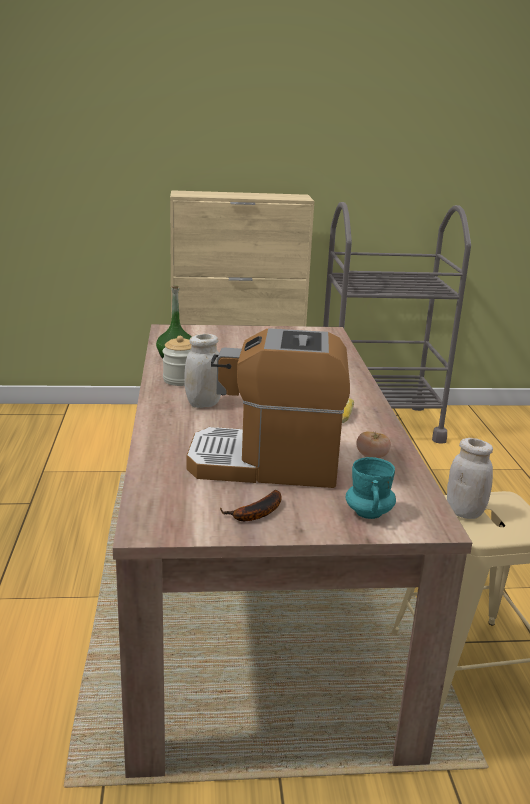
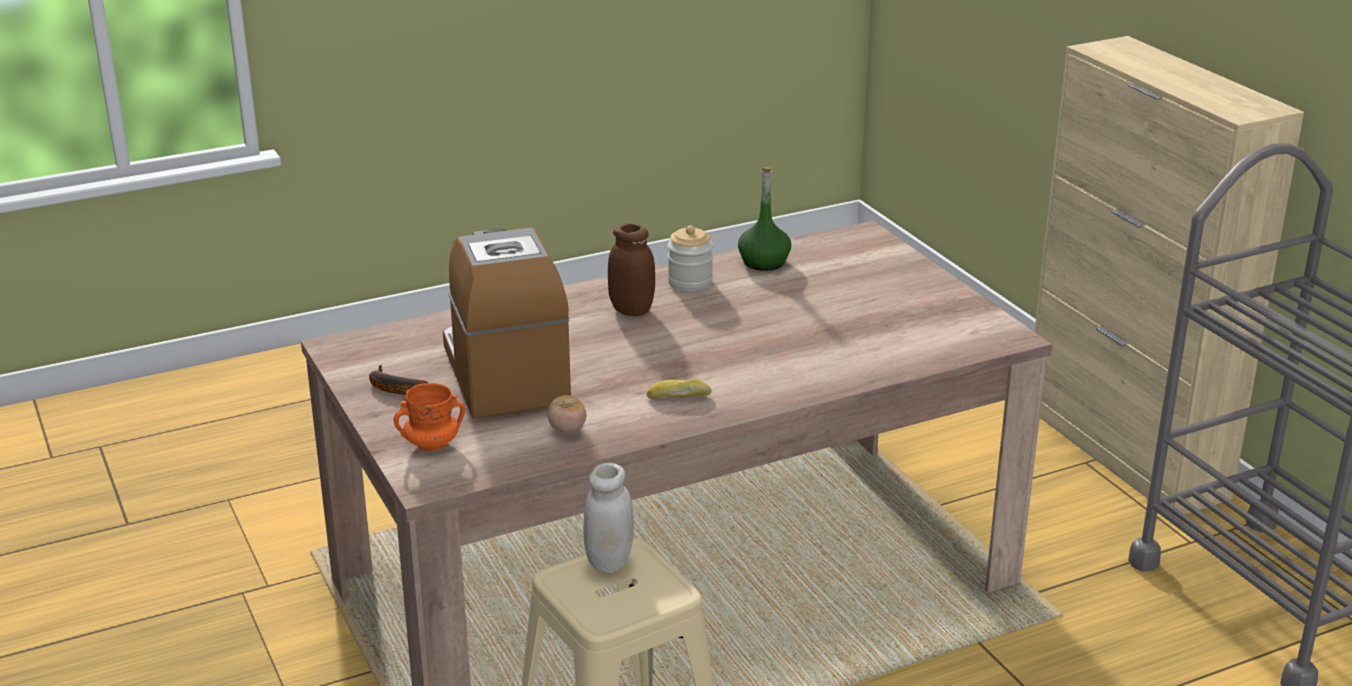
camera: 70 degrees right, 5 degrees up
(203, 404) = (631, 310): white jar -> brown jar
(369, 512) = (431, 444): turquoise mug -> orange mug

